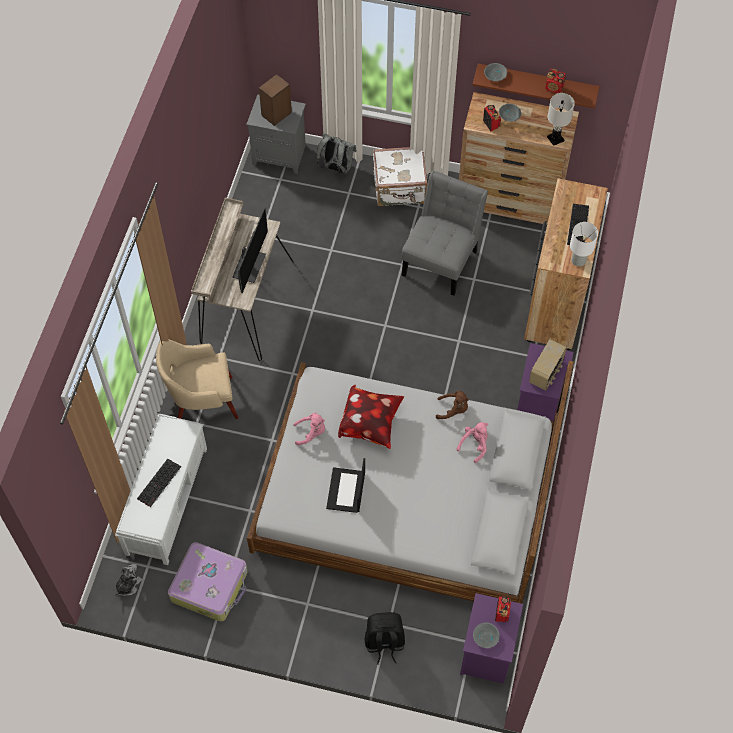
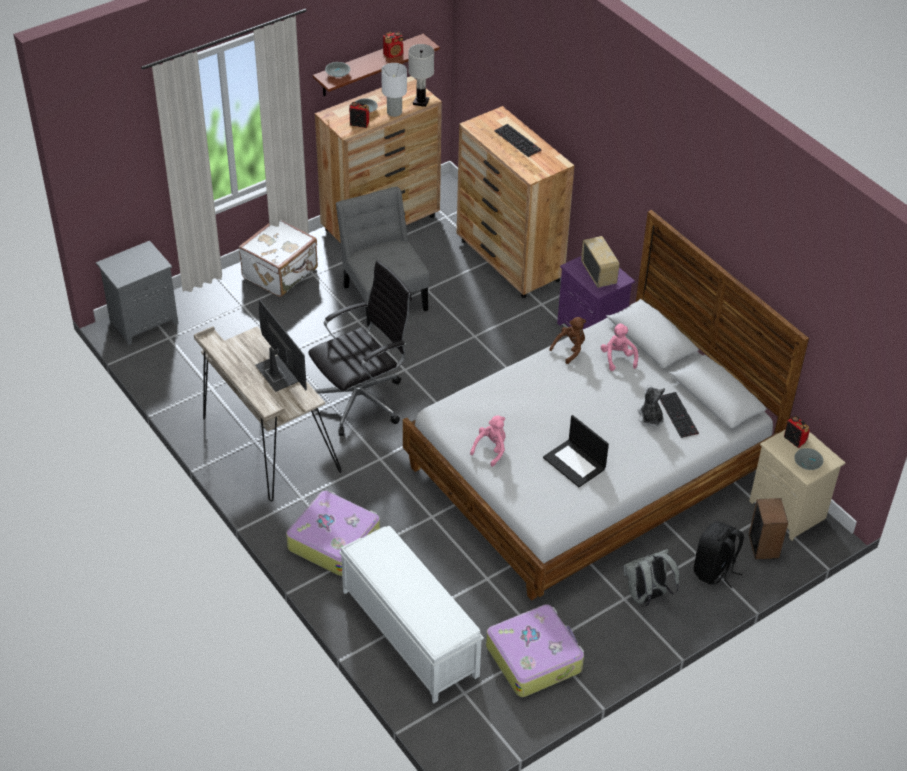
camera: 50 degrees left, 15 degrees down
(128, 585) = (468, 721): plush toy -> plush toy (650, 418)
(159, 483) = (418, 594): keyboard -> keyboard (679, 415)
(201, 402) = (334, 540): beige armchair -> suitcase
(276, 114) = (135, 263): speaker -> speaker (764, 546)
(333, 323) = (362, 400): none -> black office chair
(336, 168) = (206, 296): grey backpack -> grey backpack (647, 596)
(371, 424) = (527, 406): pillow -> none
(487, 654) = (789, 510): purple nightstand -> beige nightstand
(578, 260) = (550, 160): white table lamp -> white table lamp (394, 112)

